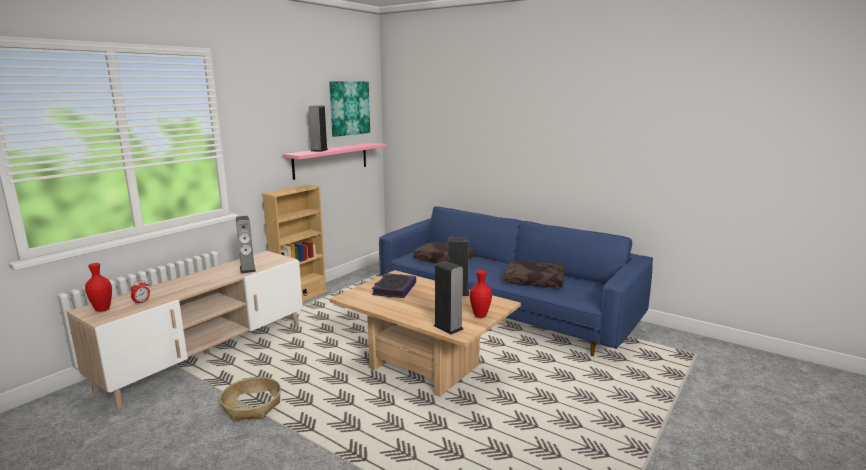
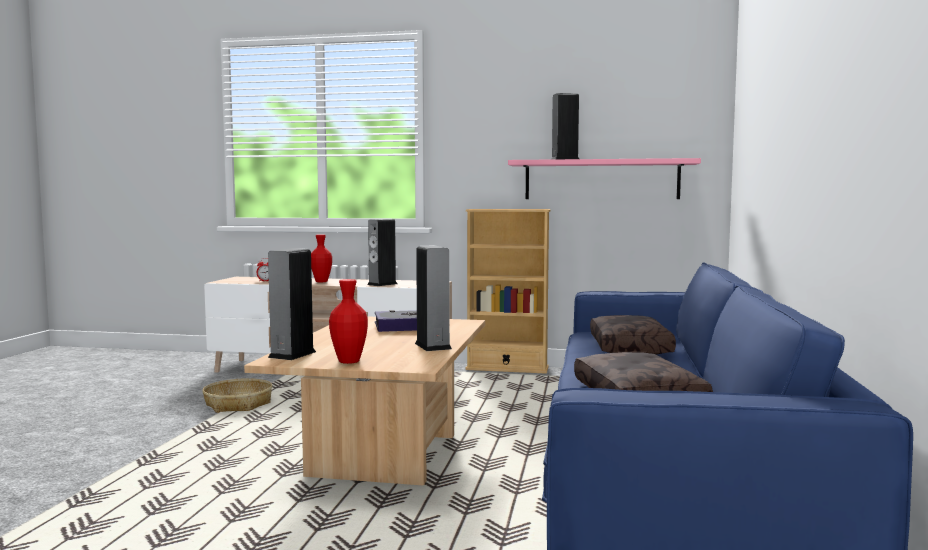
camera: 65 degrees right, 10 degrees down
(102, 309) = (243, 279): red vase -> red vase (321, 281)
(349, 108) = (649, 101): picture -> none

